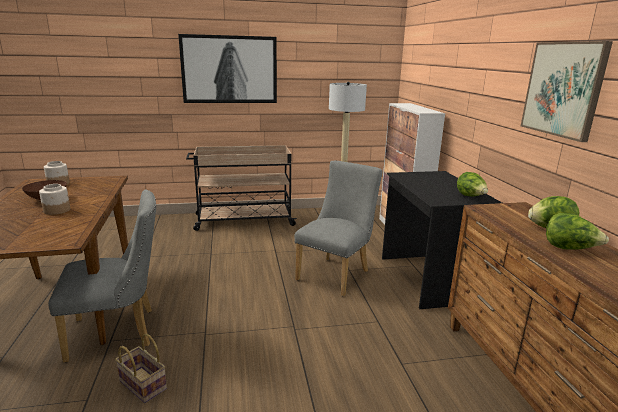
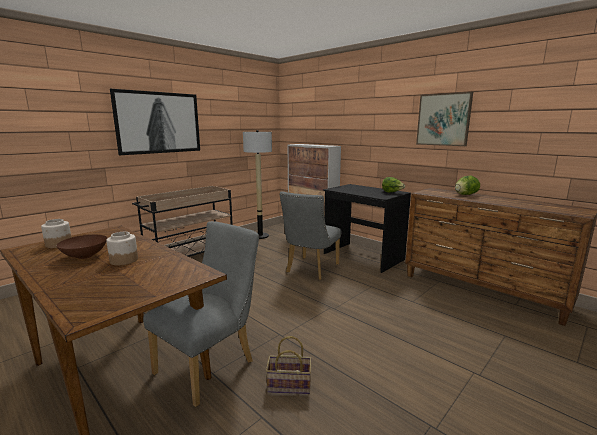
camera: 35 degrees left, 5 degrees down
(336, 273) = (310, 270): grey chair -> grey chair turned 150 degrees counterclockwise
(569, 249) = (490, 199): lettuce -> none

